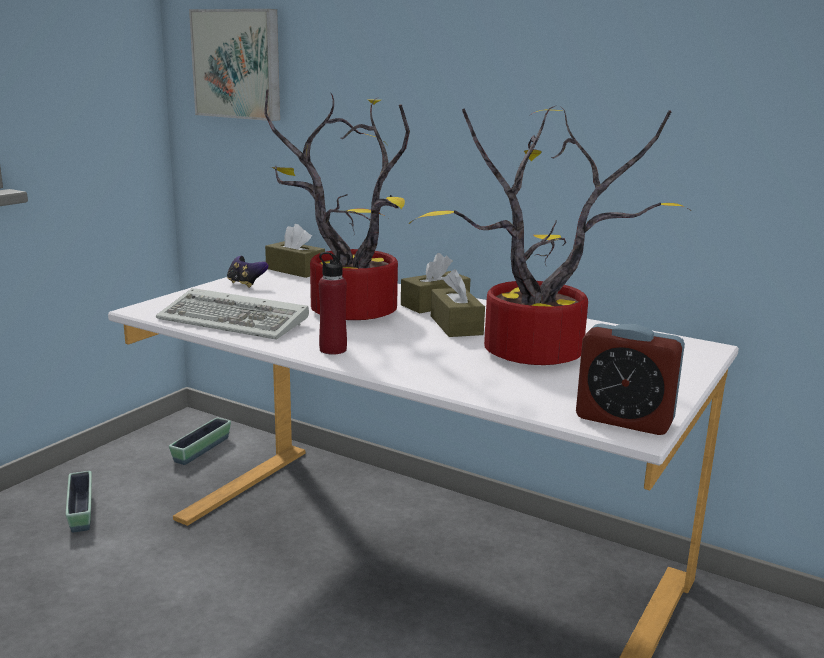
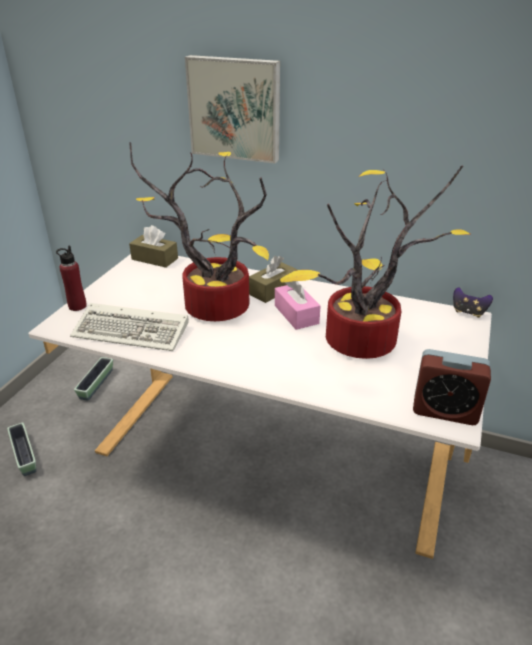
camera: 10 degrees left, 15 degrees up
(238, 64) = (83, 92): picture -> picture (235, 108)
(245, 284) = (123, 282): game controller -> game controller (468, 312)
(332, 349) = (218, 357): red bottle -> red bottle (77, 306)
(456, 325) = (296, 314): brown tissue box -> pink tissue box

